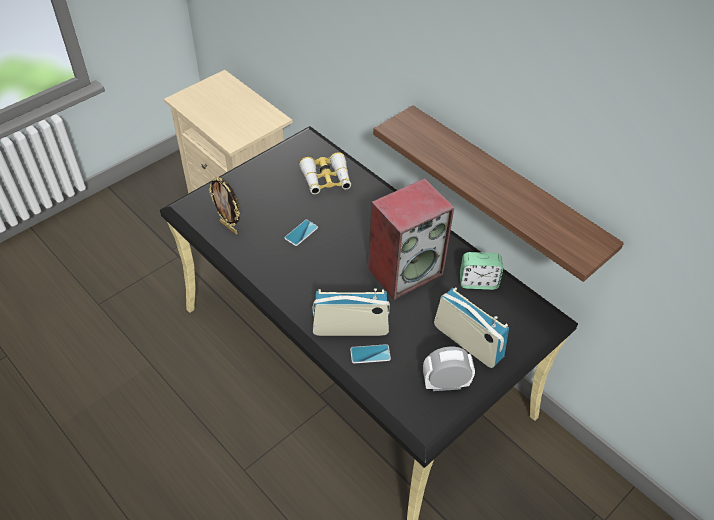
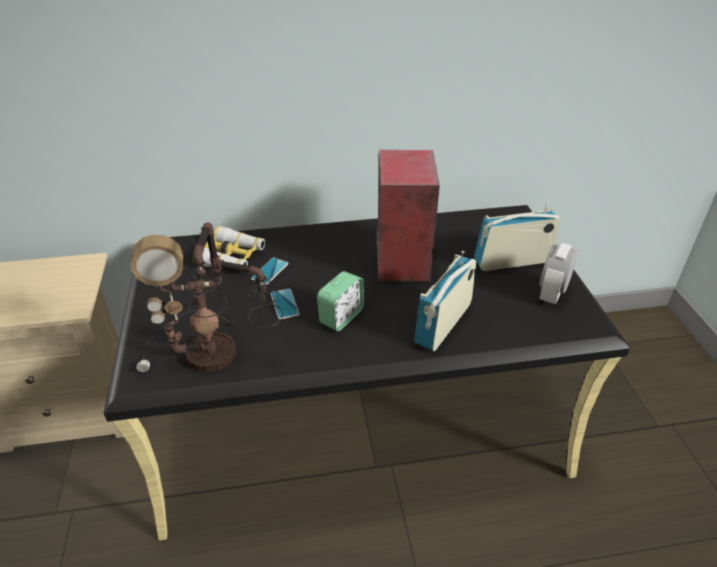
camera: 55 degrees left, 10 degrees down
(229, 227) = (214, 356): picture frame -> table lamp
(370, 354) = (486, 324): phone -> phone (270, 271)
(478, 282) = (450, 228): alarm clock -> alarm clock (341, 317)
(504, 190) = (422, 131): shelf -> none

